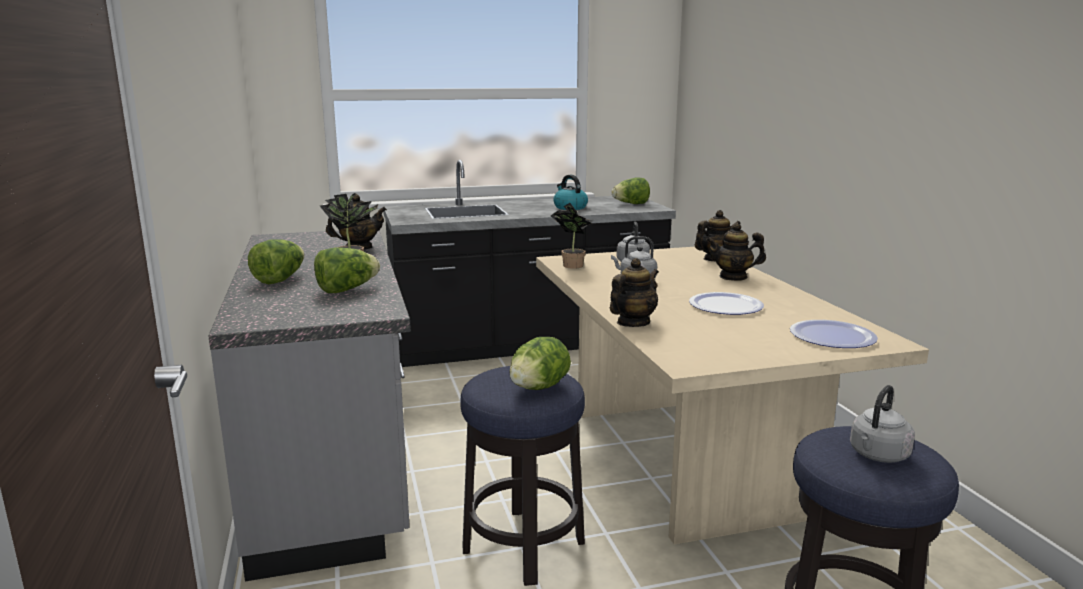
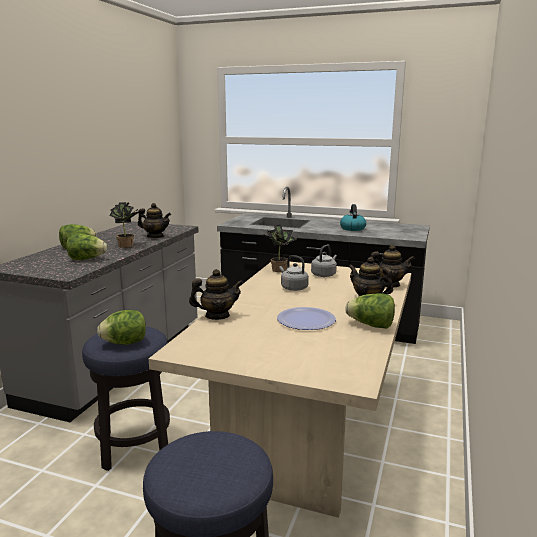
camera: 35 degrees right, 0 degrees up
(631, 204) = (404, 232): lettuce -> lettuce (371, 325)
(832, 336) = (323, 364): plate -> none
(877, 455) = (203, 464): grey kettle -> none

